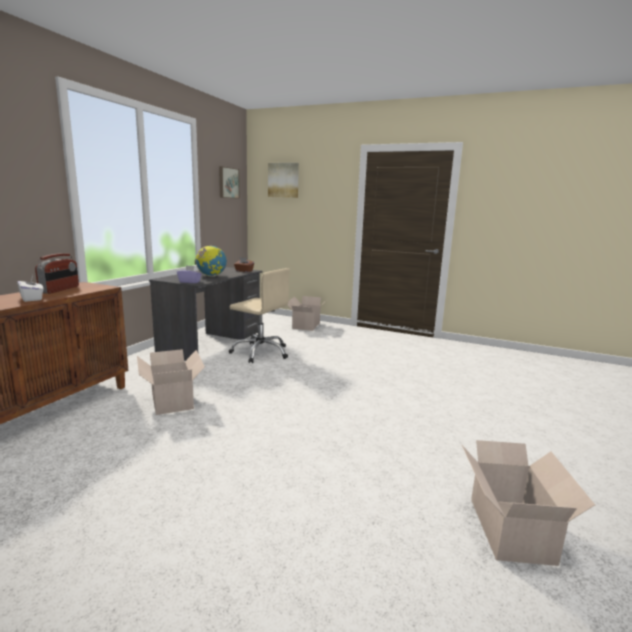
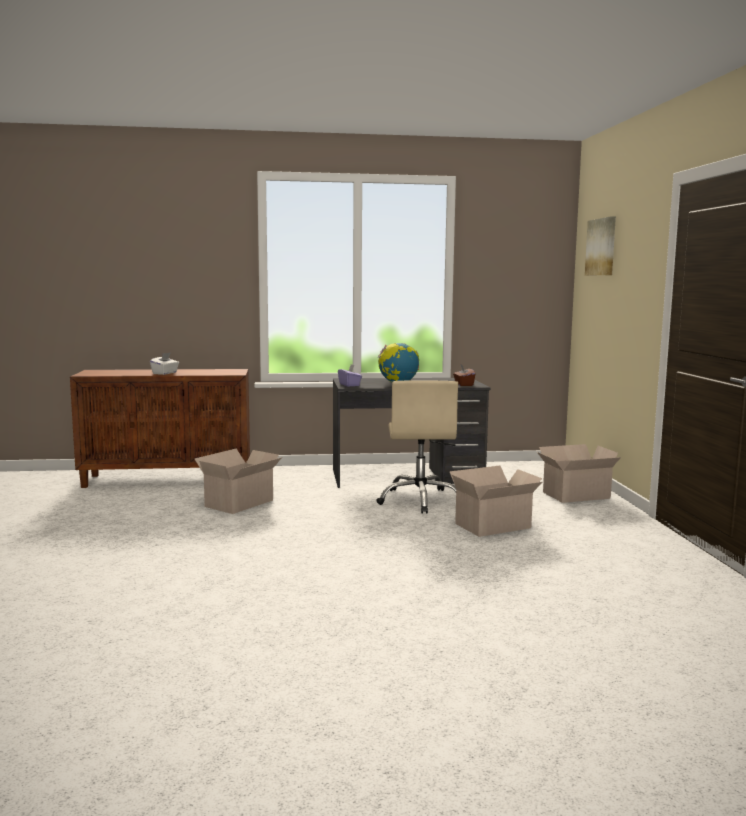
camera: 60 degrees right, 5 degrees down
(60, 289) = (205, 371): radio -> none
(228, 183) = (523, 257): picture -> none
(510, 528) = (120, 690): cardboard box -> cardboard box (495, 526)

